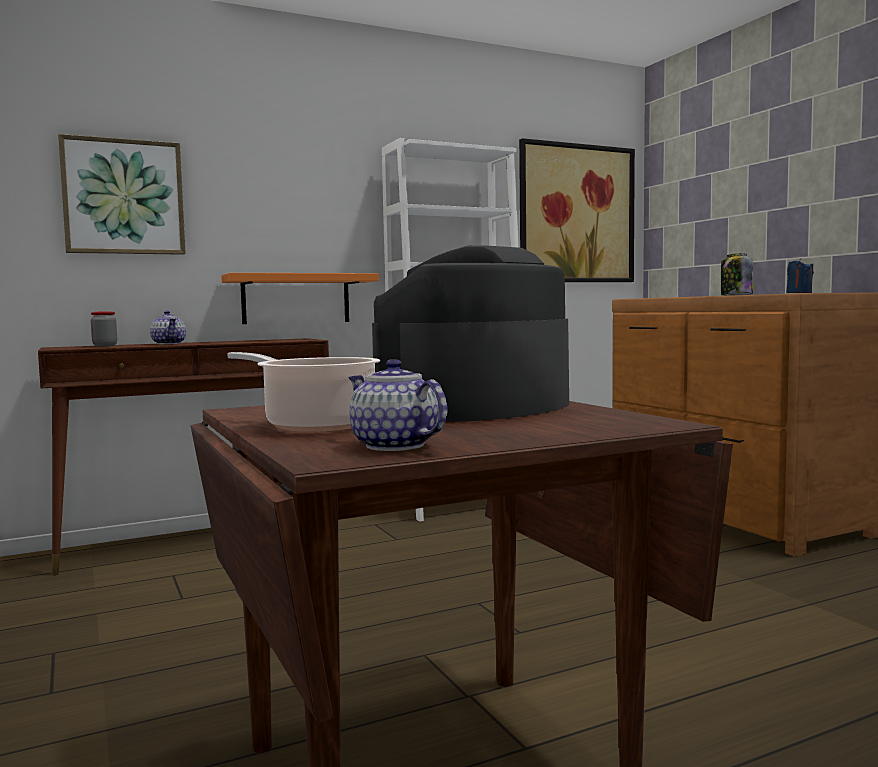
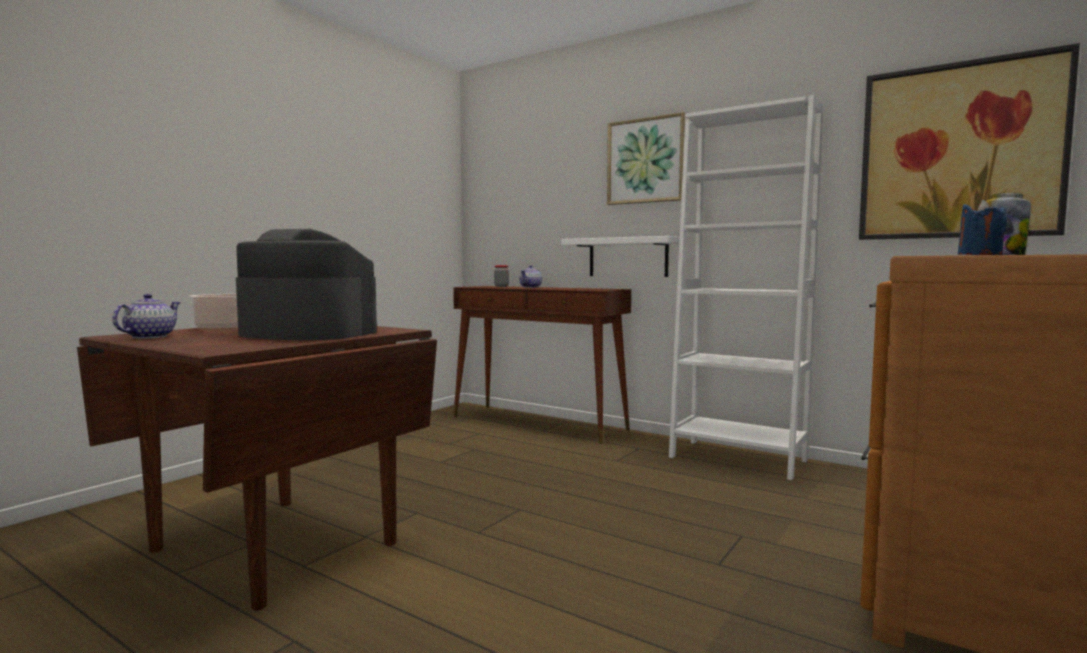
camera: 60 degrees right, 0 degrees up
(123, 197) = (528, 191): picture -> picture (646, 161)
(296, 299) = (628, 257): orange shelf -> white shelf

